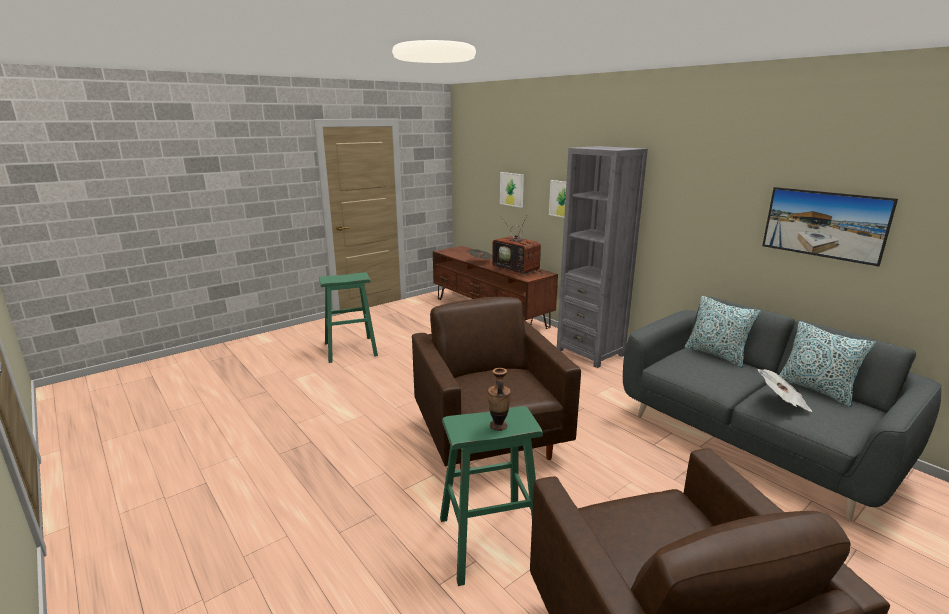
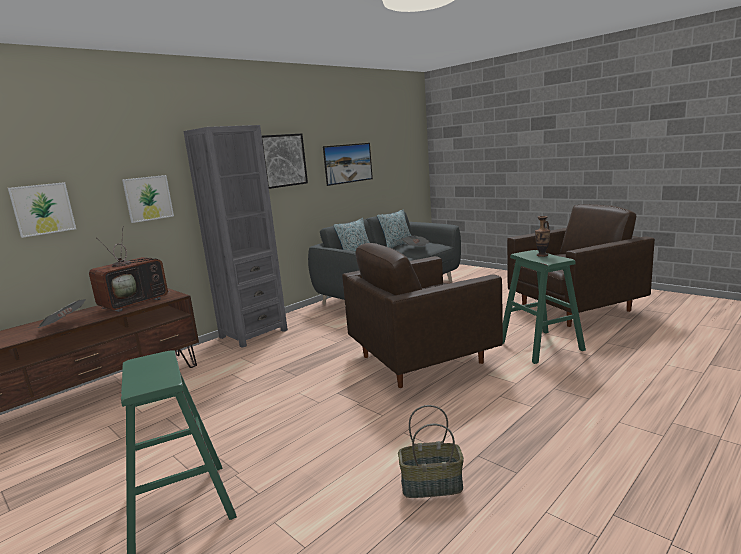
camera: 95 degrees left, 5 degrees down
(298, 418) = (431, 486): none -> basket
(699, 194) = (283, 160): none -> picture

